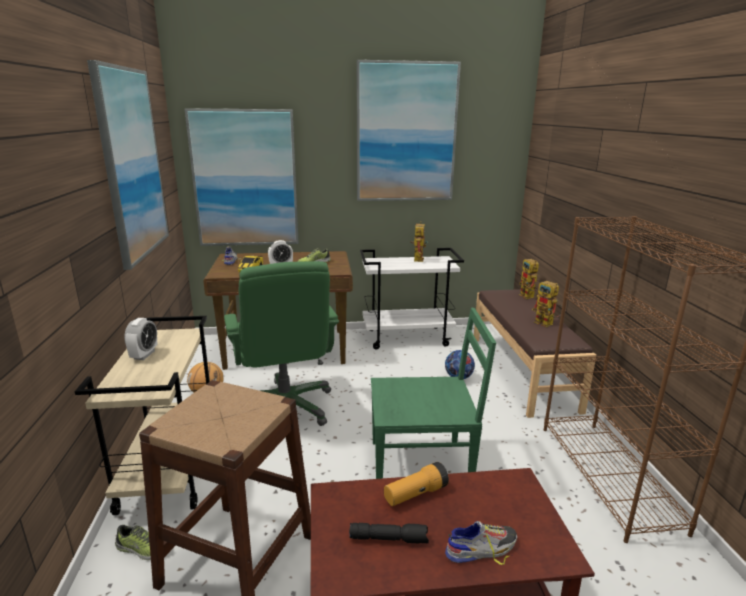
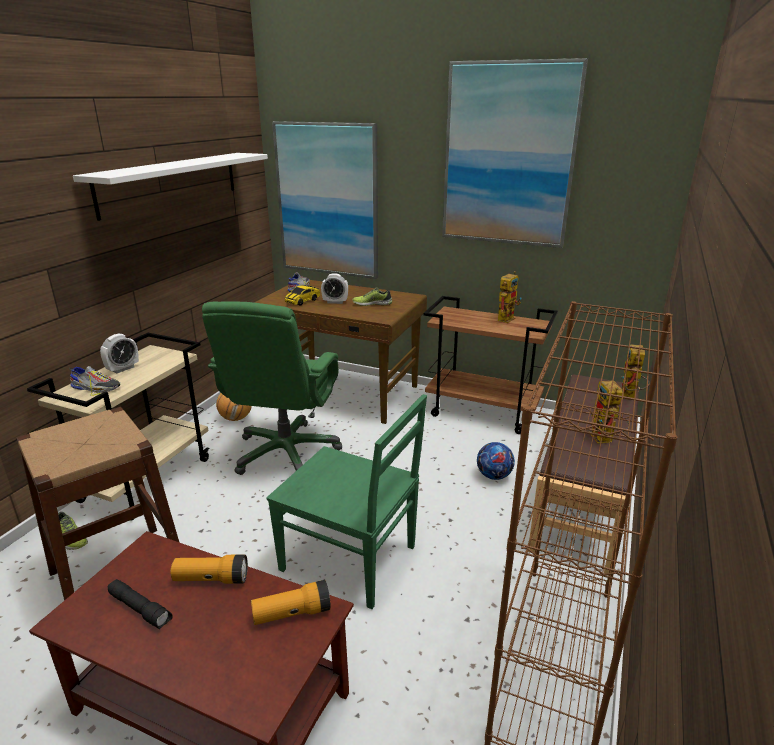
camera: 30 degrees right, 5 degrees up
(132, 164) = (171, 183): picture -> white shelf
(408, 337) = (483, 412): white cart -> brown cart
(481, 548) = (200, 658): shoe -> shoe (96, 387)
(502, 491) = (292, 614): none -> flashlight

